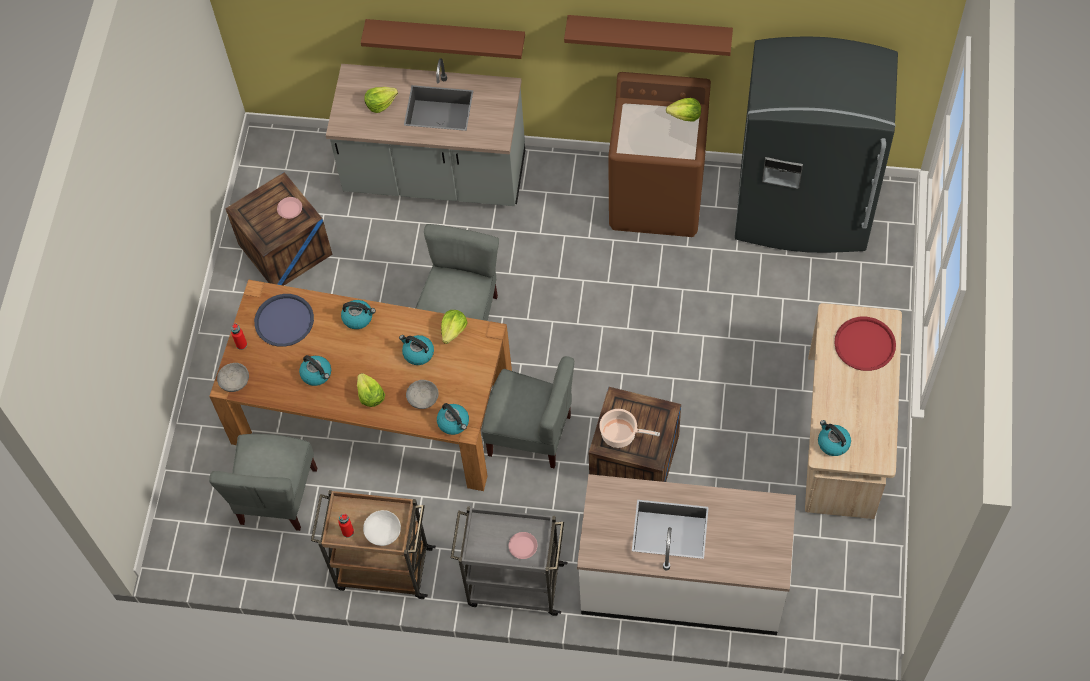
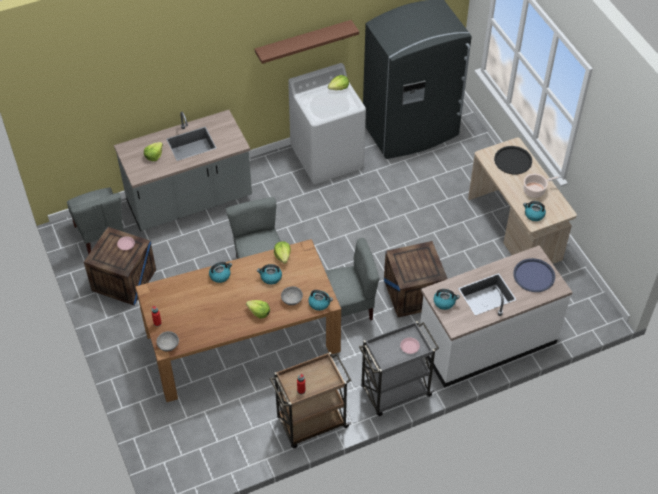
camera: 35 degrees left, 10 degrees down
(277, 496) = (217, 417): grey chair -> grey chair (101, 234)
(284, 321) = (175, 298): blue tray -> blue tray (534, 276)
(317, 374) = (217, 317): kettle -> kettle (444, 302)
(383, 533) = (323, 380): white bowl -> none
(446, 35) = (180, 95): brown shelf -> none
(621, 434) = (411, 271): cooking pot -> cooking pot (535, 190)
(657, 197) = (327, 157): brown washing machine -> white washing machine
(864, 344) = (513, 161): red tray -> black tray

